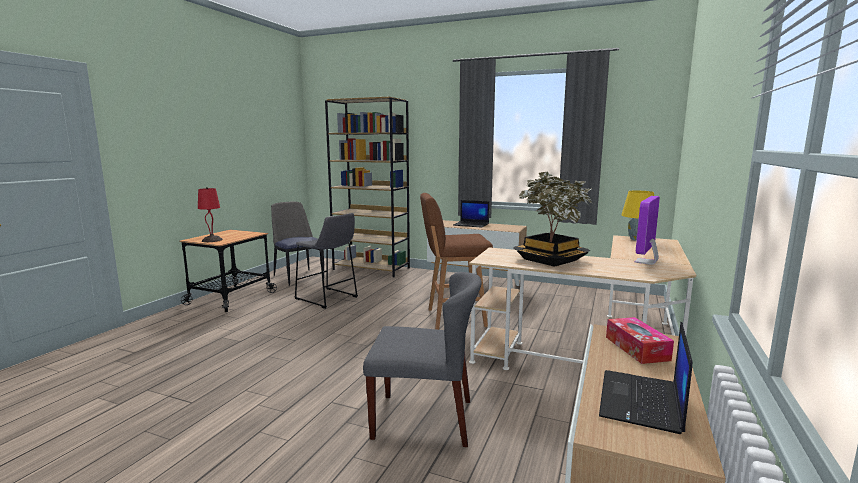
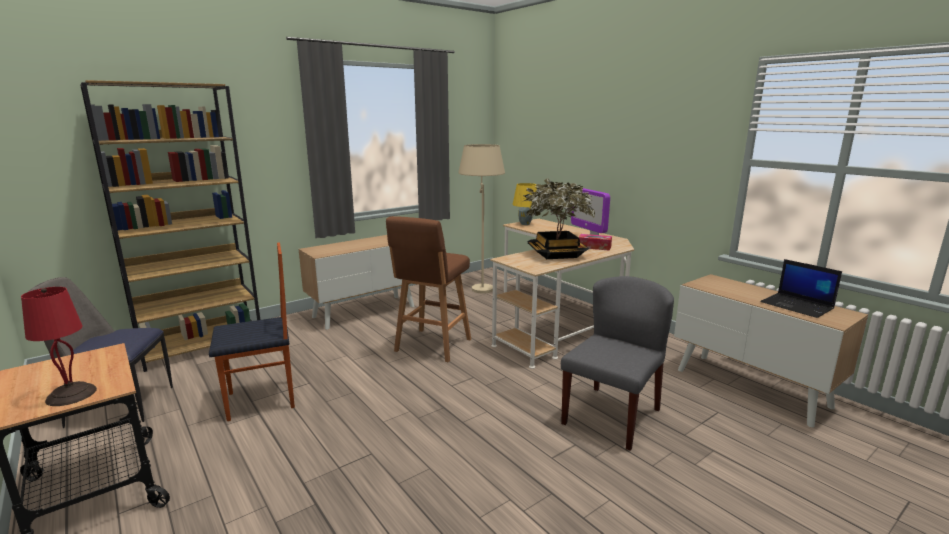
camera: 60 degrees left, 5 degrees up
(328, 299) = (262, 401): grey stool -> chair
(472, 224) = (352, 245): laptop -> none
(606, 303) = (481, 285): none -> beige floor lamp
(636, 348) = (726, 287): tissue box -> tissue box (594, 247)

